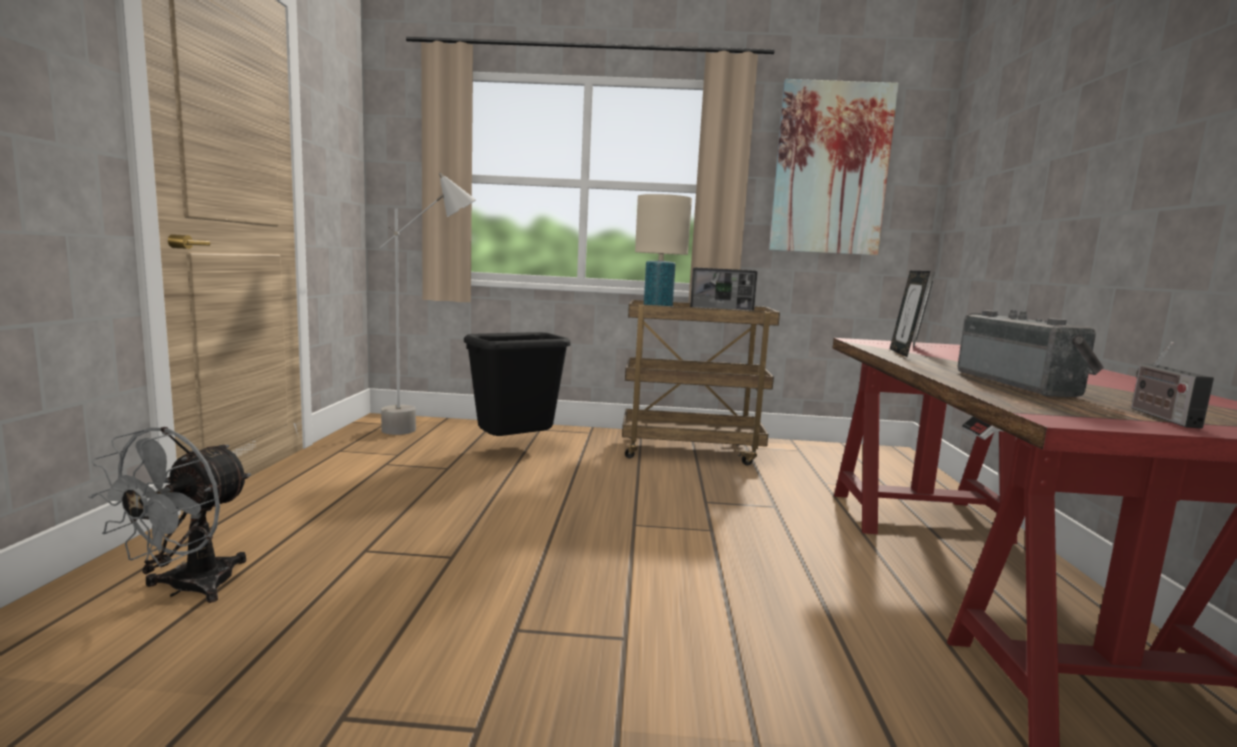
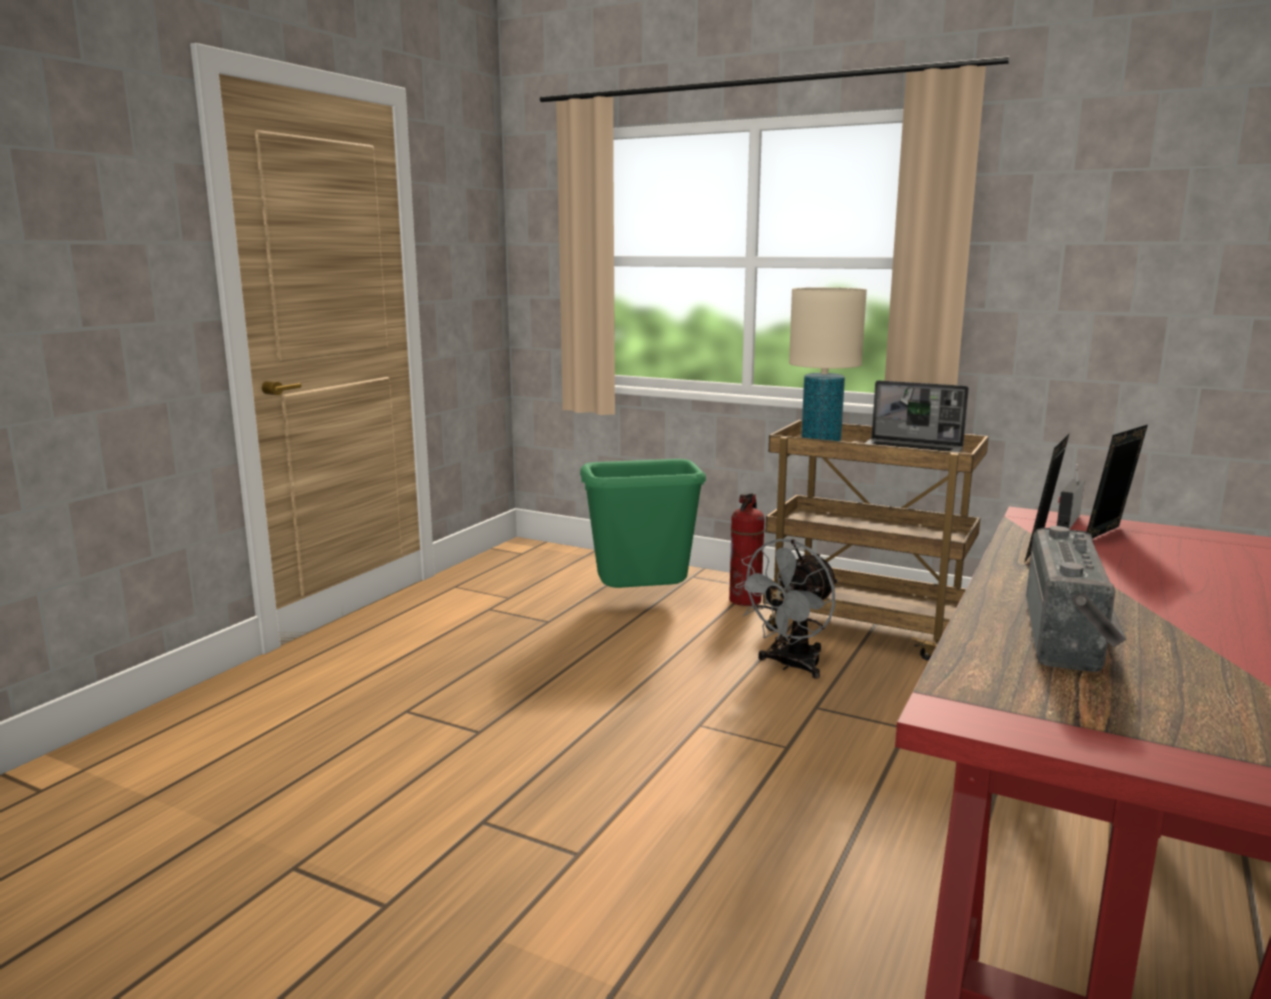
camera: 25 degrees right, 5 degrees up
(187, 589) = (248, 725): grey fan -> grey fan (791, 666)
(427, 429) = (562, 565): grey floor lamp -> none
(516, 448) = (643, 602): black trash can -> green trash can
(593, 441) = (745, 600): none -> fire extinguisher
(831, 169) = (1110, 225): picture -> none
(1160, 416) = (1129, 723): radio -> radio (1068, 520)

